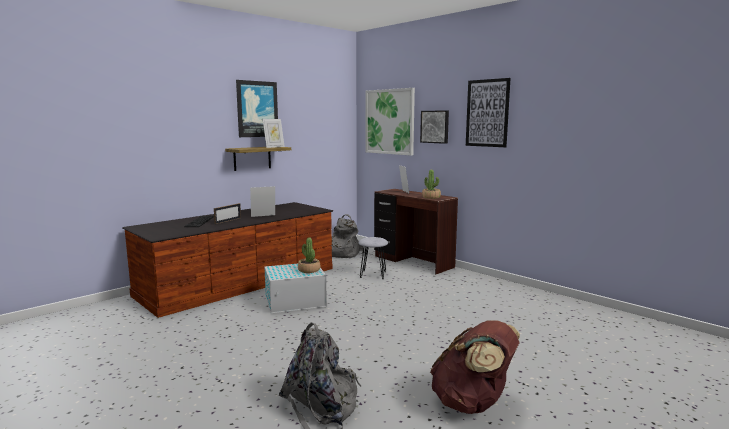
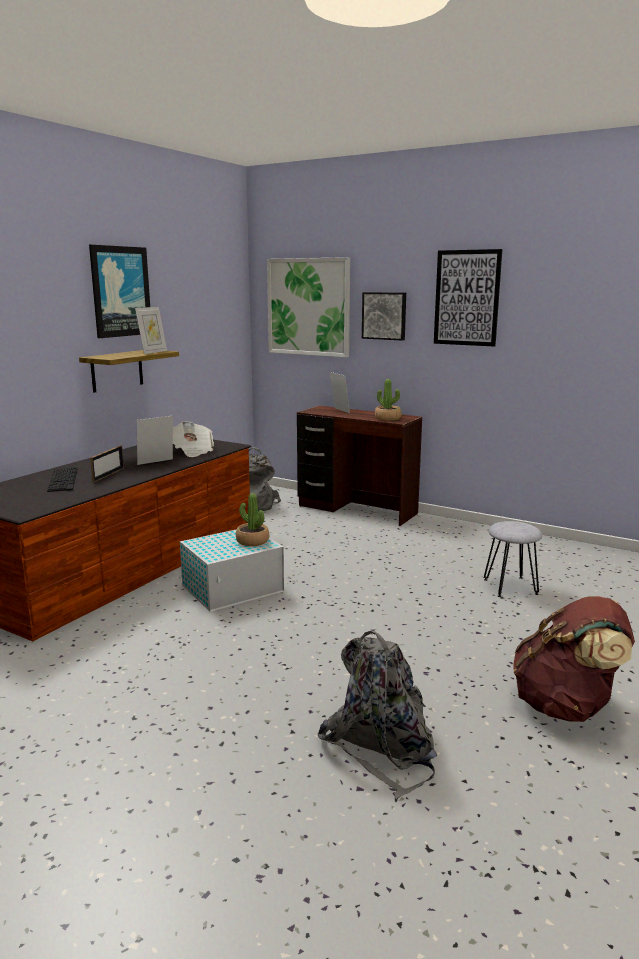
camera: 15 degrees left, 5 degrees up
(292, 211) = (192, 451): none -> newspaper
(372, 274) = (314, 534): grey stool -> grey stool (510, 586)

